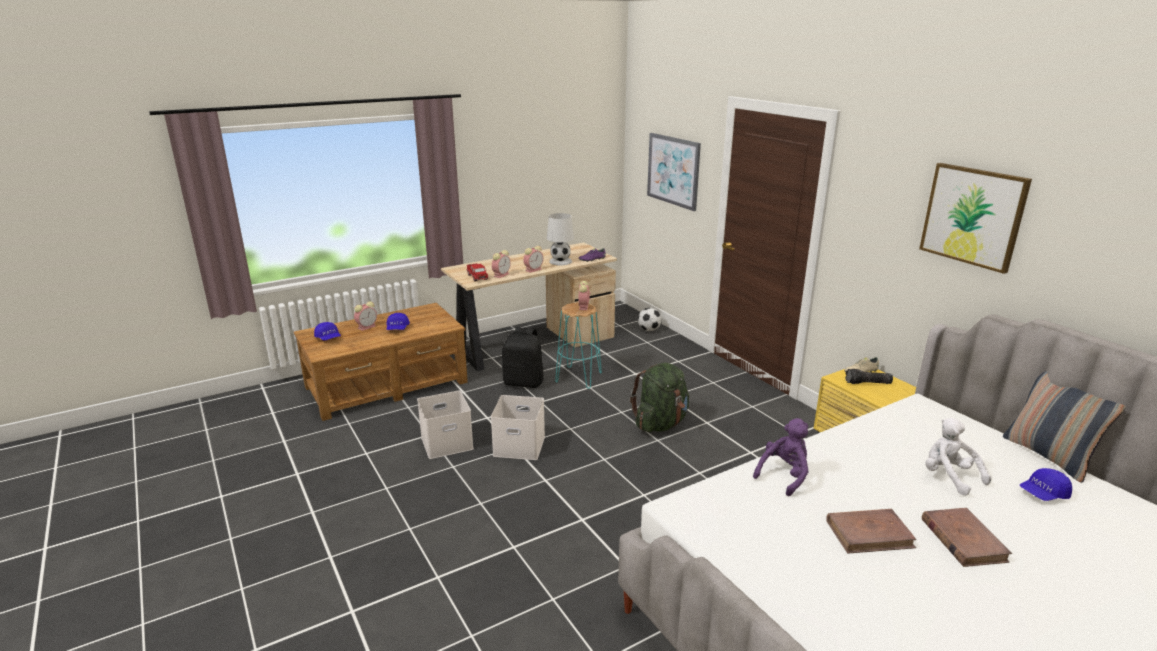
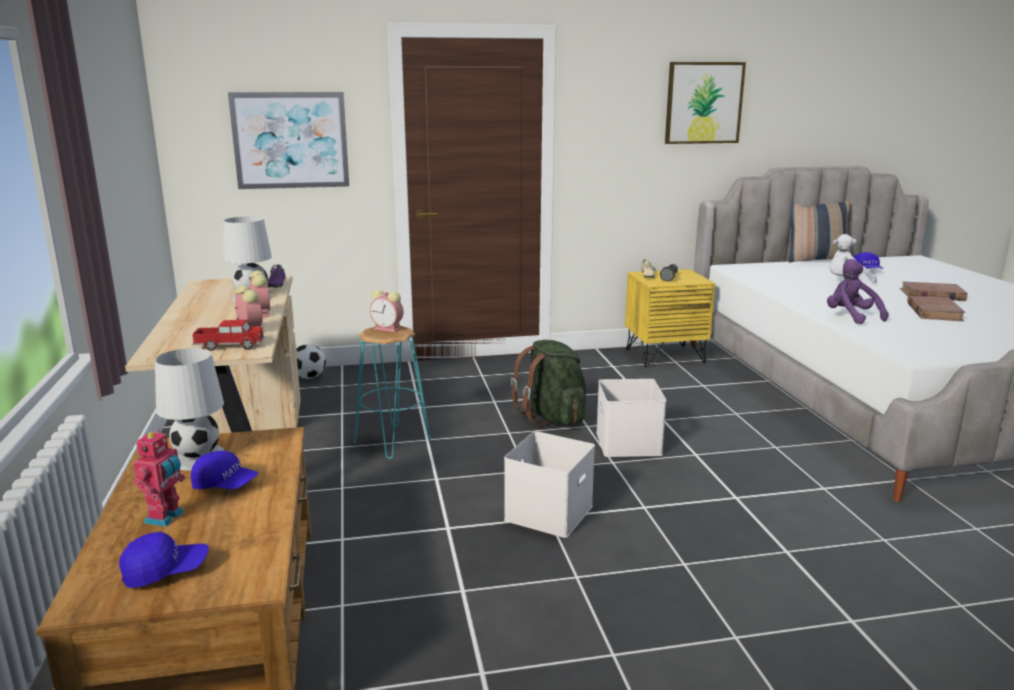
camera: 70 degrees left, 5 degrees down
(367, 327) = (166, 518): alarm clock -> toy robot
(421, 317) = (197, 458): none -> white table lamp
(447, 442) = (499, 573): white storage box -> white storage box (626, 442)
(524, 382) = (365, 482): black backpack -> none

